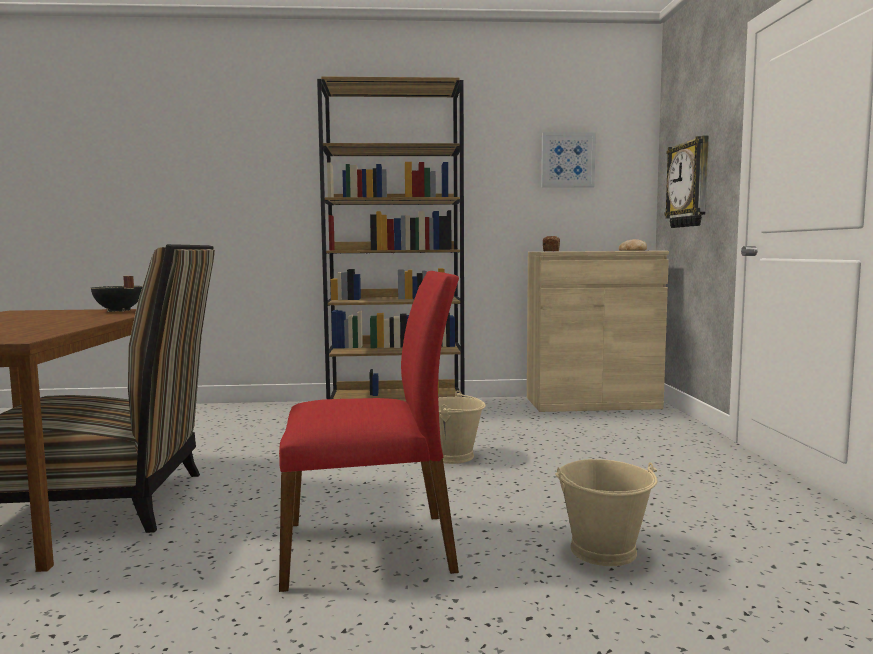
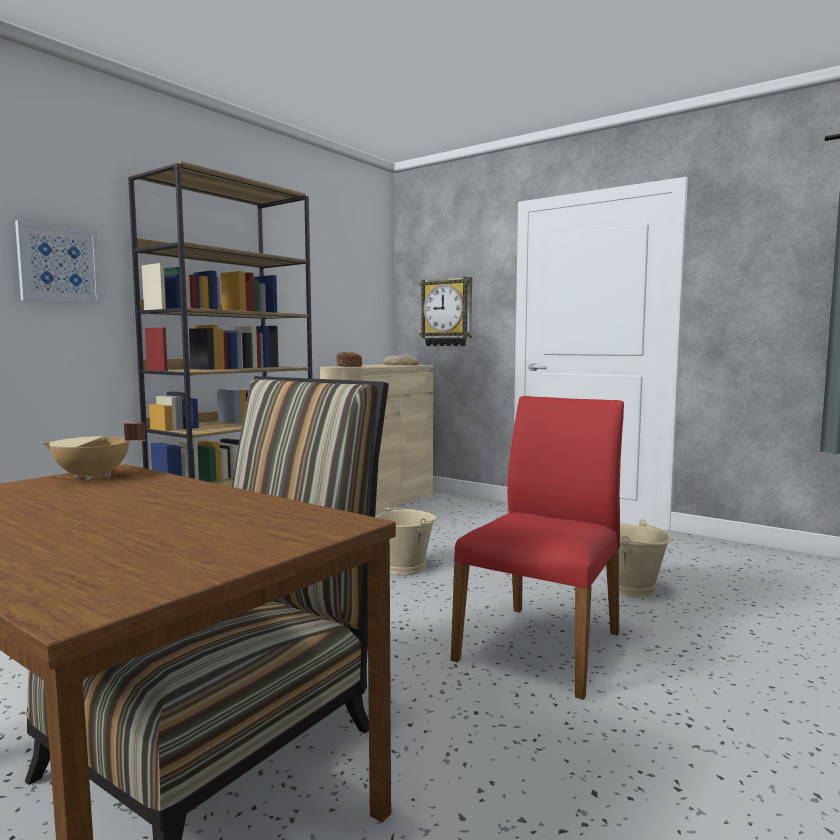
camera: 50 degrees left, 0 degrees up
(118, 311) = (92, 477): black cooking pot -> beige cooking pot
(567, 160) = (341, 281): picture -> picture (58, 264)

